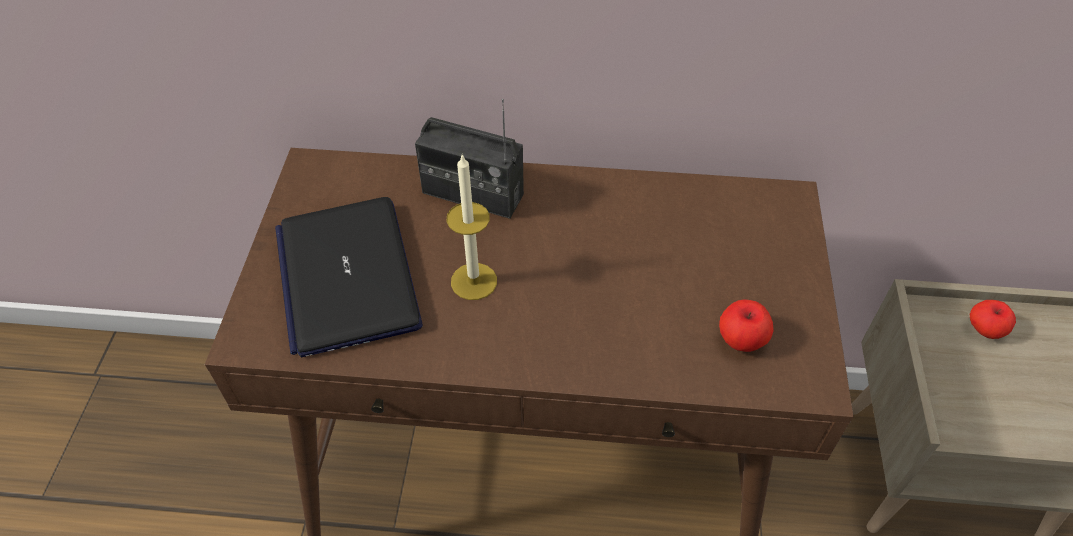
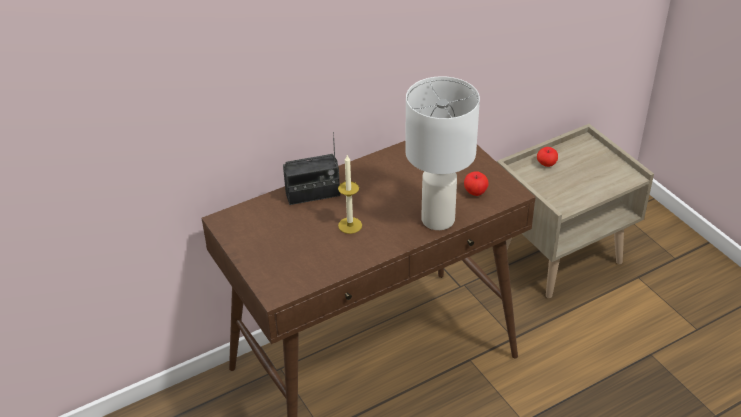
camera: 35 degrees left, 10 degrees down
(347, 276) = (292, 251): laptop -> none
(624, 357) = (437, 220): none -> white table lamp

